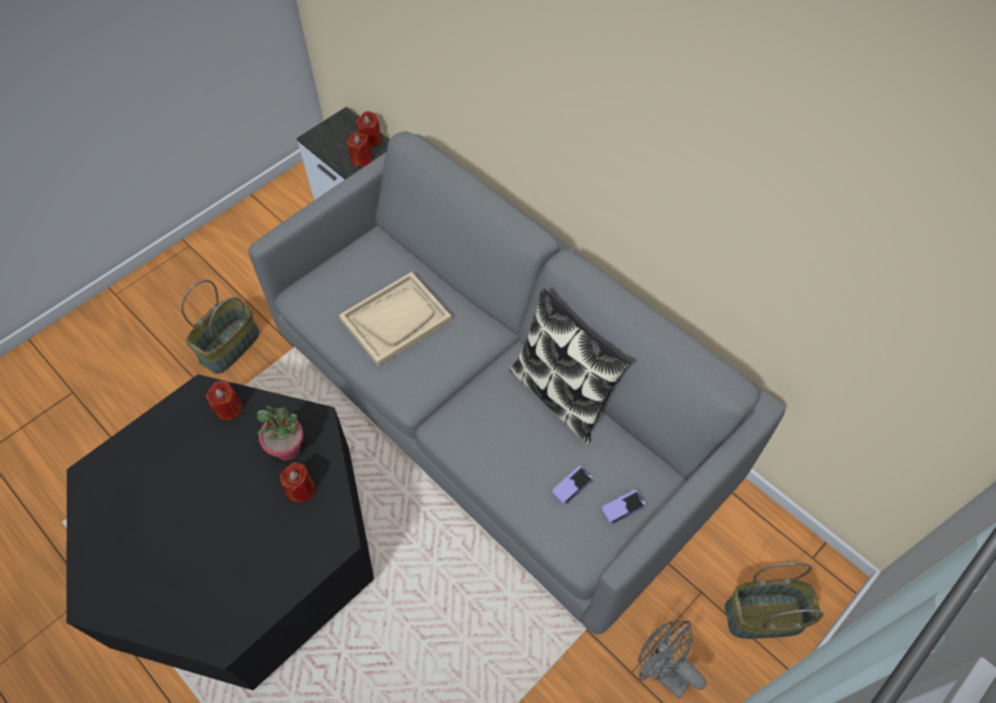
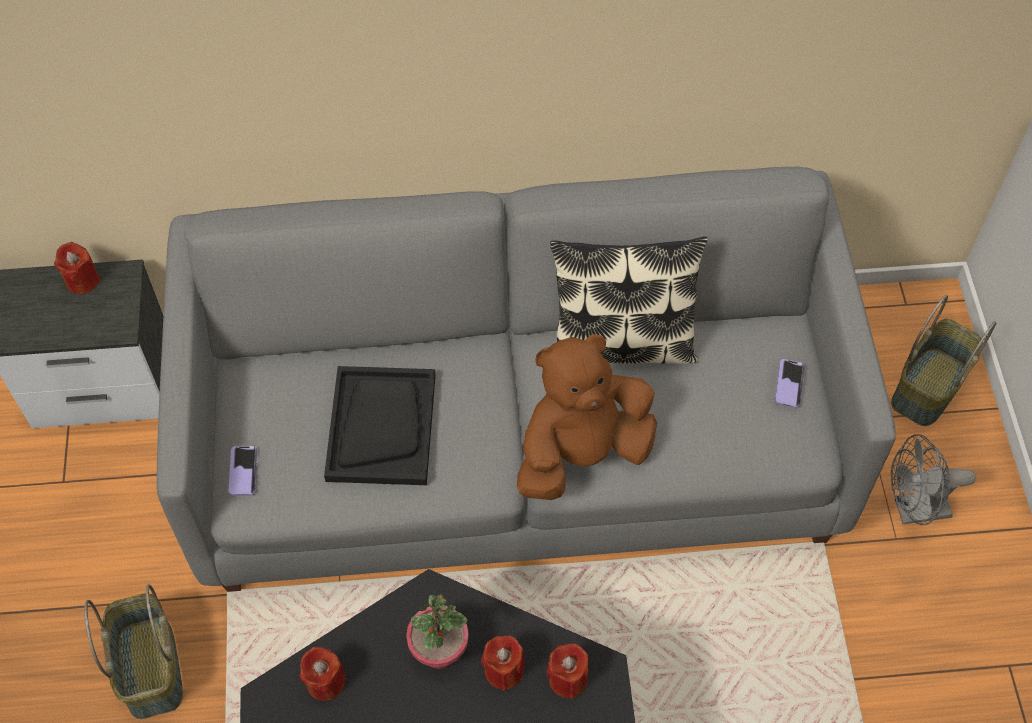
camera: 50 degrees left, 0 degrees up
(361, 159) = (101, 310): red candle -> red candle (568, 679)
(396, 319) = (381, 427): beige tray -> black tray
(467, 427) = (581, 453): none -> brown plush toy
(572, 485) = (730, 408): phone -> phone (243, 471)

